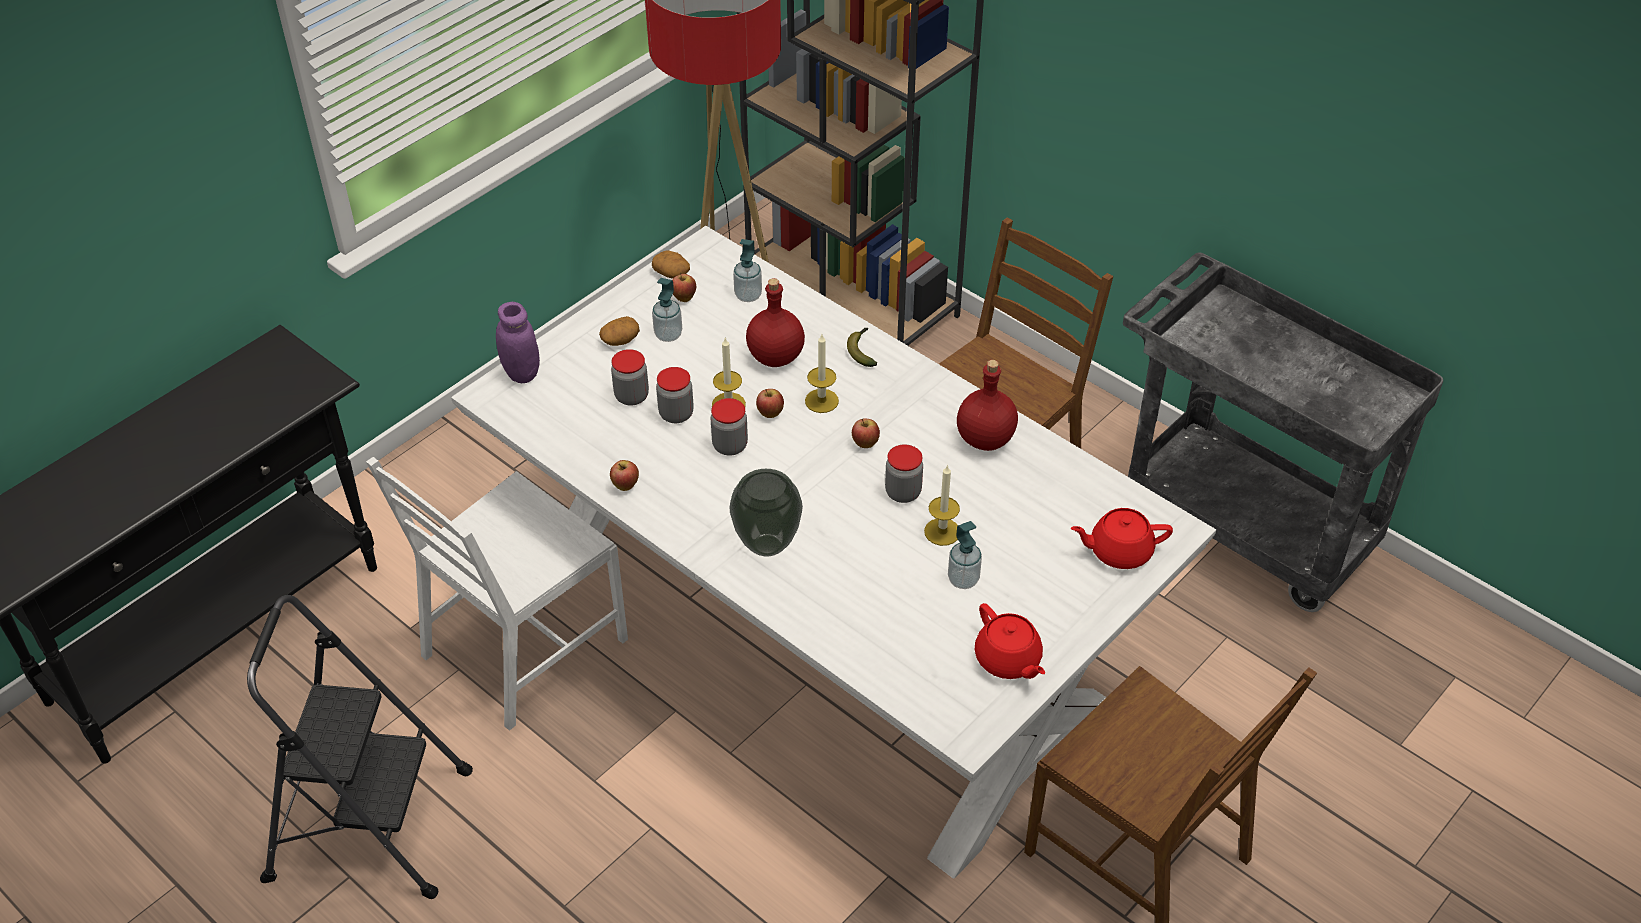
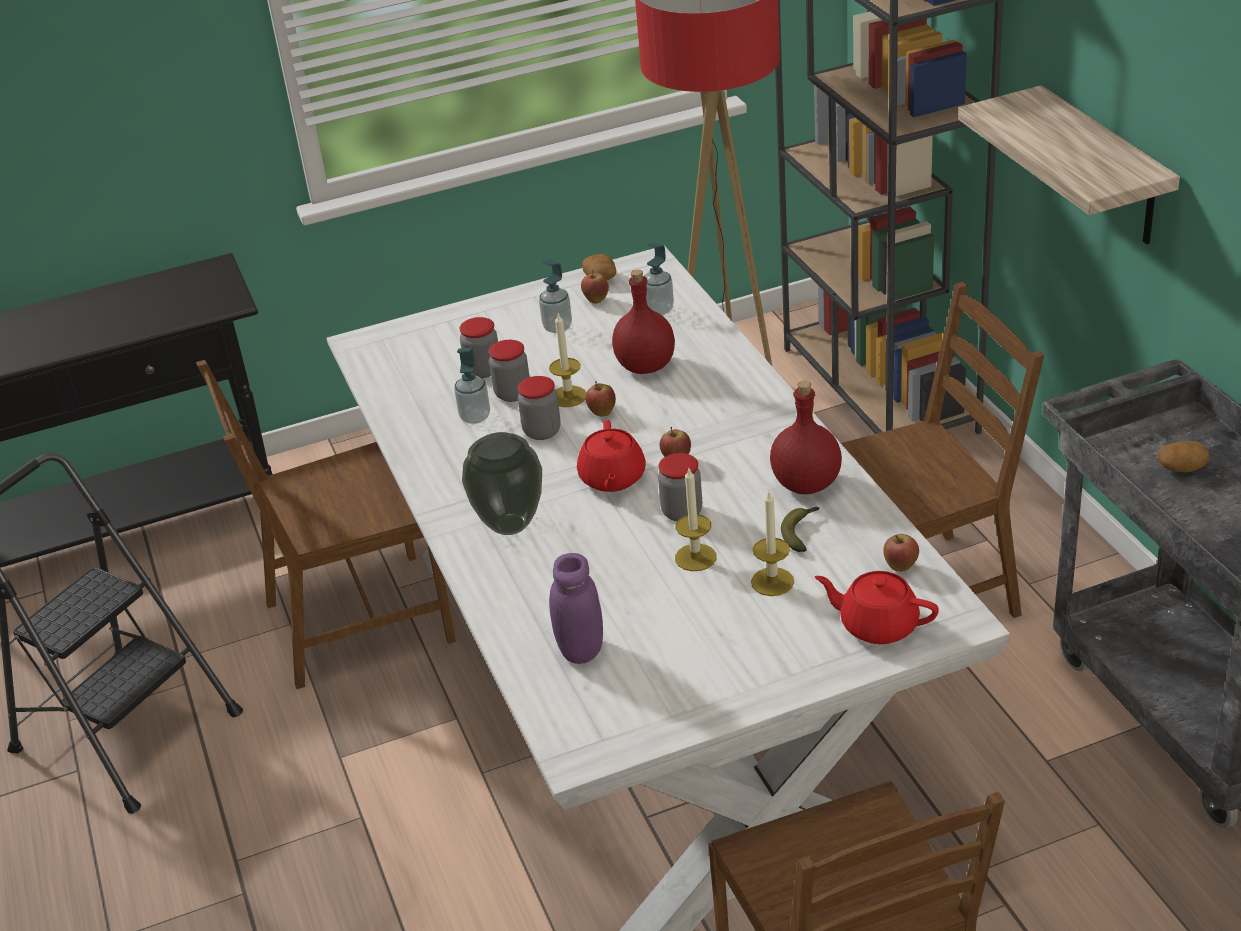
camera: 30 degrees right, 10 degrees down
(521, 373) = (401, 331): purple jar -> purple jar (580, 649)
(522, 648) = (357, 621): white chair -> brown chair
(620, 340) = (510, 323): potato -> potato (1181, 468)
(625, 486) = (418, 443): apple -> apple (900, 567)
(821, 401) = (661, 413): candle -> candle (772, 582)
(862, 350) = (736, 378): banana -> banana (801, 532)
(963, 579) = (684, 607): soap dispenser -> soap dispenser (475, 417)
(1008, 660) = (674, 696): red teapot -> red teapot (612, 479)
(1105, 100) = (1103, 168): none -> shelf

